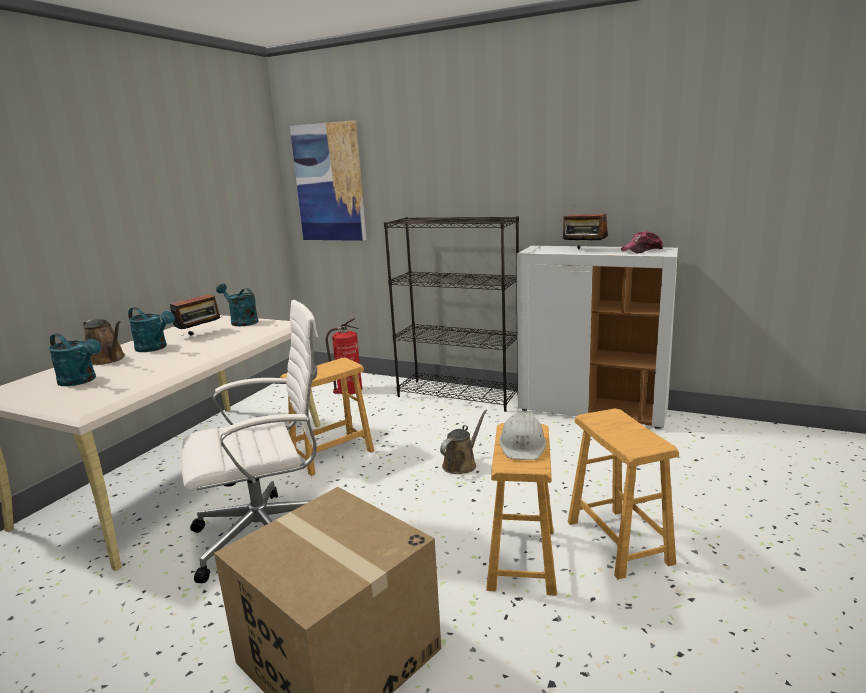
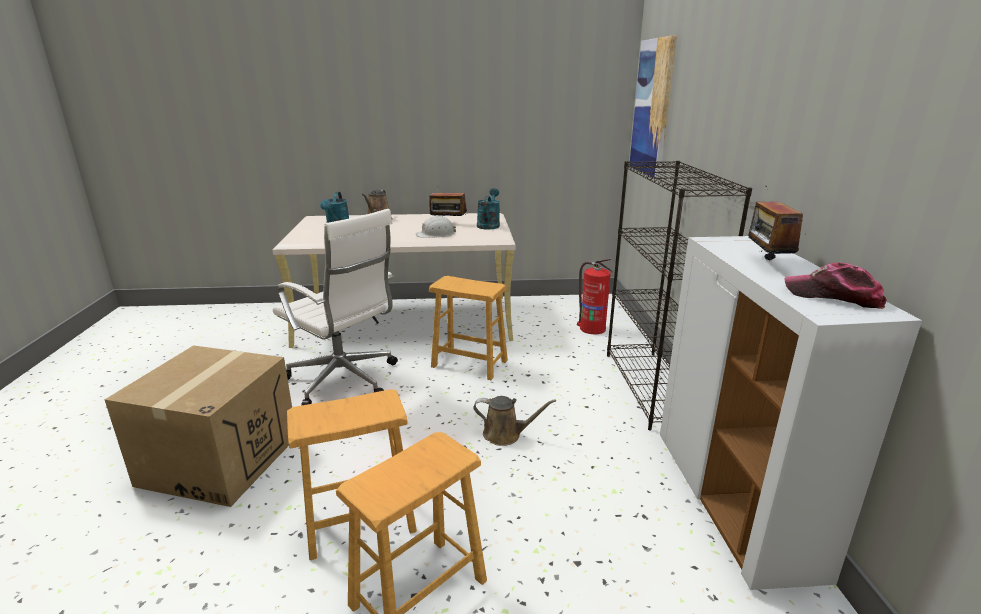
camera: 60 degrees right, 5 degrees up
(155, 348) = (408, 223): turquoise watering can -> none
(522, 444) = (348, 411): white hard hat -> white hard hat (436, 234)

